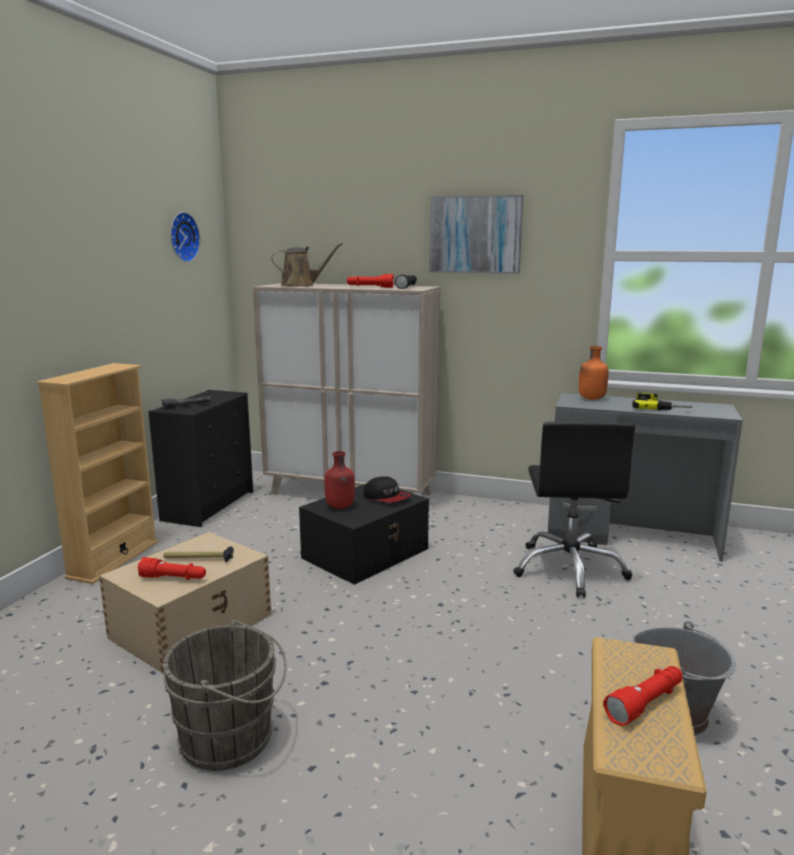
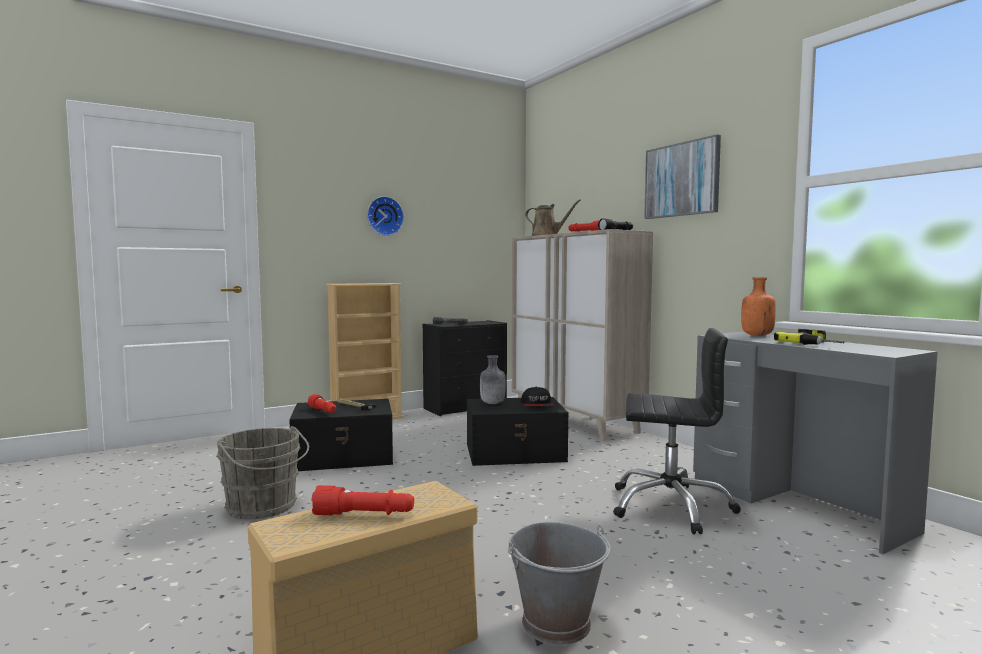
camera: 40 degrees right, 10 degrees down
(182, 237) = (475, 203): wall clock -> wall clock (384, 216)
(193, 625) = (345, 456): beige storage box -> black storage box
(340, 507) = (492, 403): red bottle -> grey bottle
(569, 569) = (670, 506): black office chair -> black office chair turned 120 degrees counterclockwise

